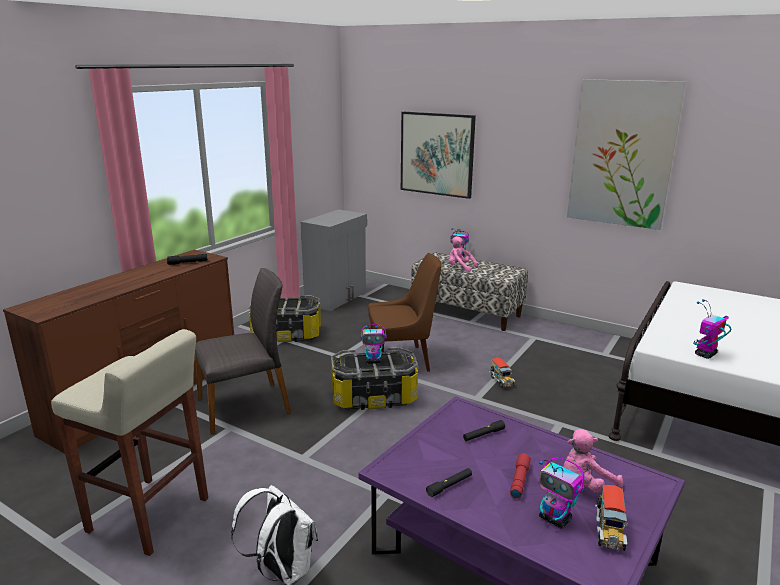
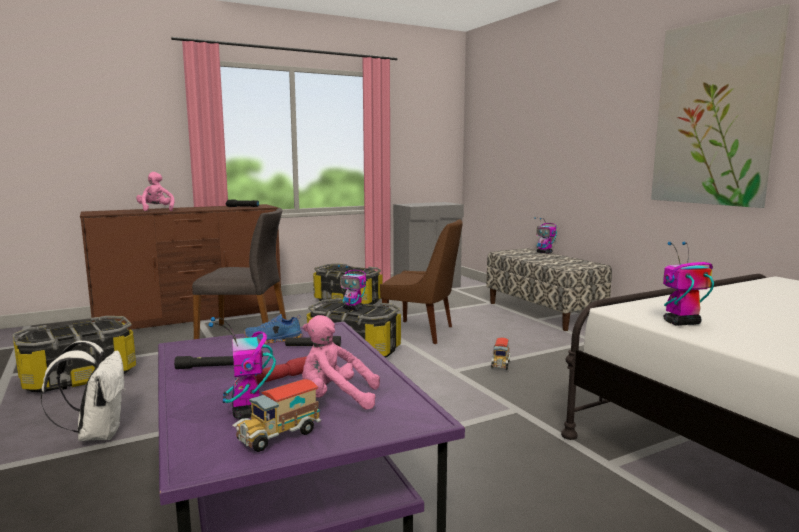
camera: 30 degrees right, 10 degrees down
(150, 516) = (79, 377): beige stool -> storage box
(437, 154) = (533, 142): picture -> none
(442, 436) = (274, 340): none -> blue shoe
(460, 268) = (532, 258): pink plush toy -> pink plush toy (156, 210)

